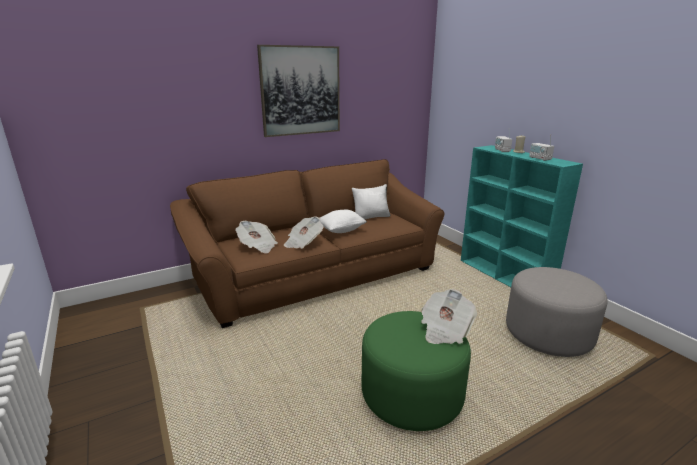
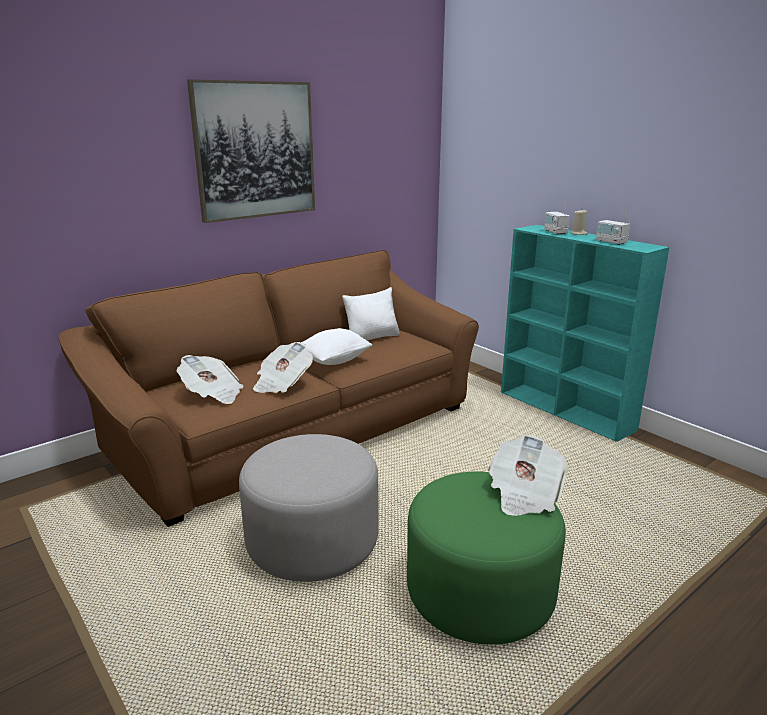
camera: 10 degrees left, 0 degrees up
(548, 333) = (641, 485): grey ottoman -> grey ottoman (312, 541)

